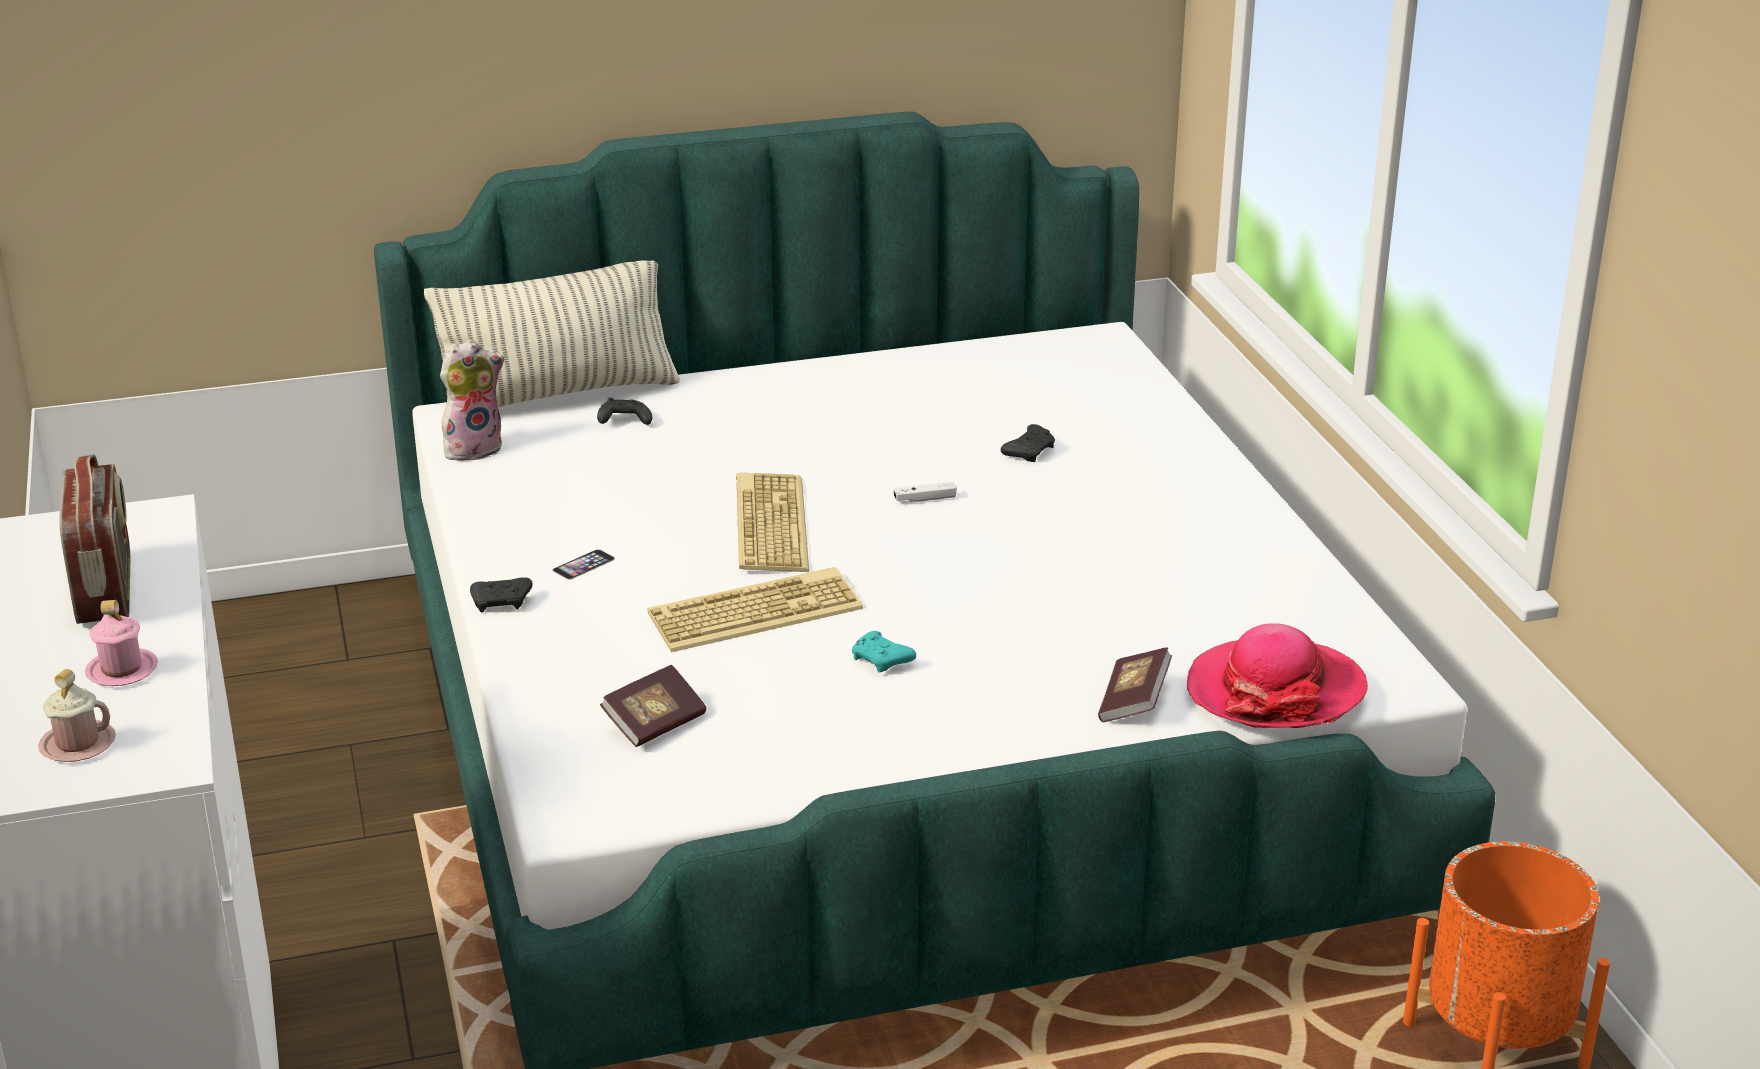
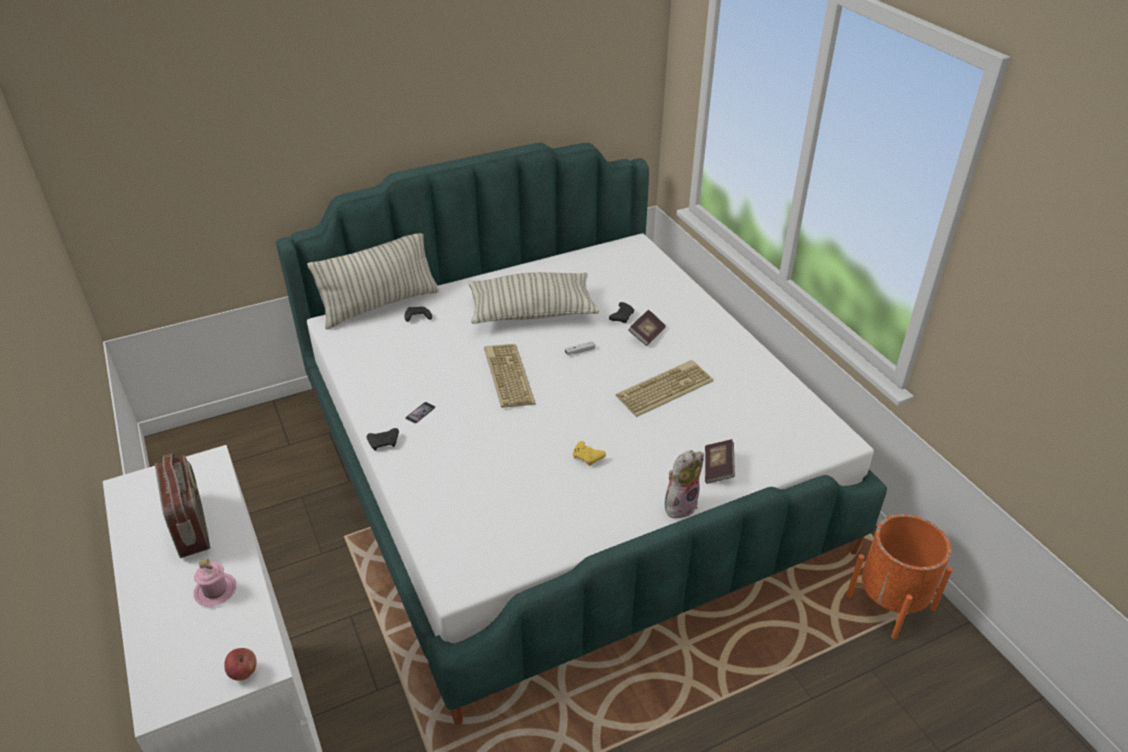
camera: 10 degrees left, 10 degrees up
(78, 744) = (202, 657): pink mug -> none
(137, 769) = (243, 672): none -> apple
(474, 448) = (345, 343): plush toy -> plush toy (680, 504)
(655, 724) = (484, 514): book -> book (646, 334)
(755, 610) = (515, 432): keyboard -> keyboard (664, 388)
(852, 430) = (532, 312): none -> pillow
(882, 661) = (588, 457): turquoise game controller -> yellow game controller
(1275, 691) = (784, 453): hat -> none

